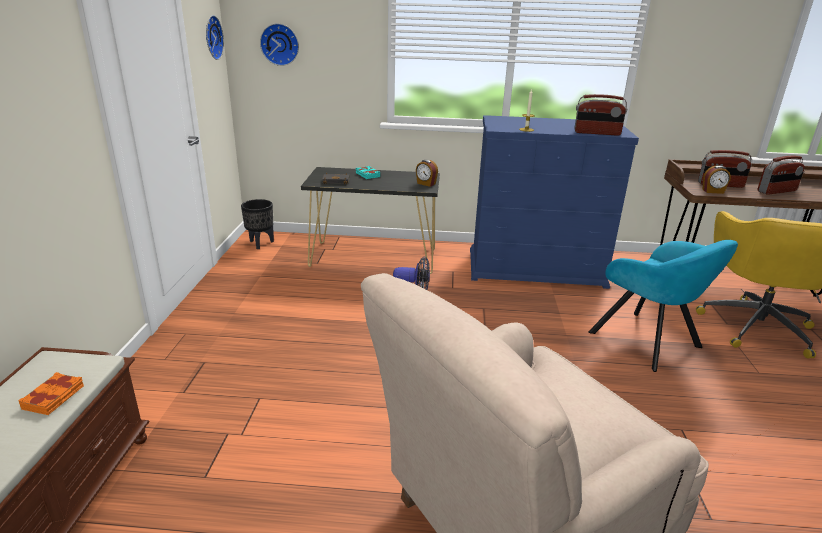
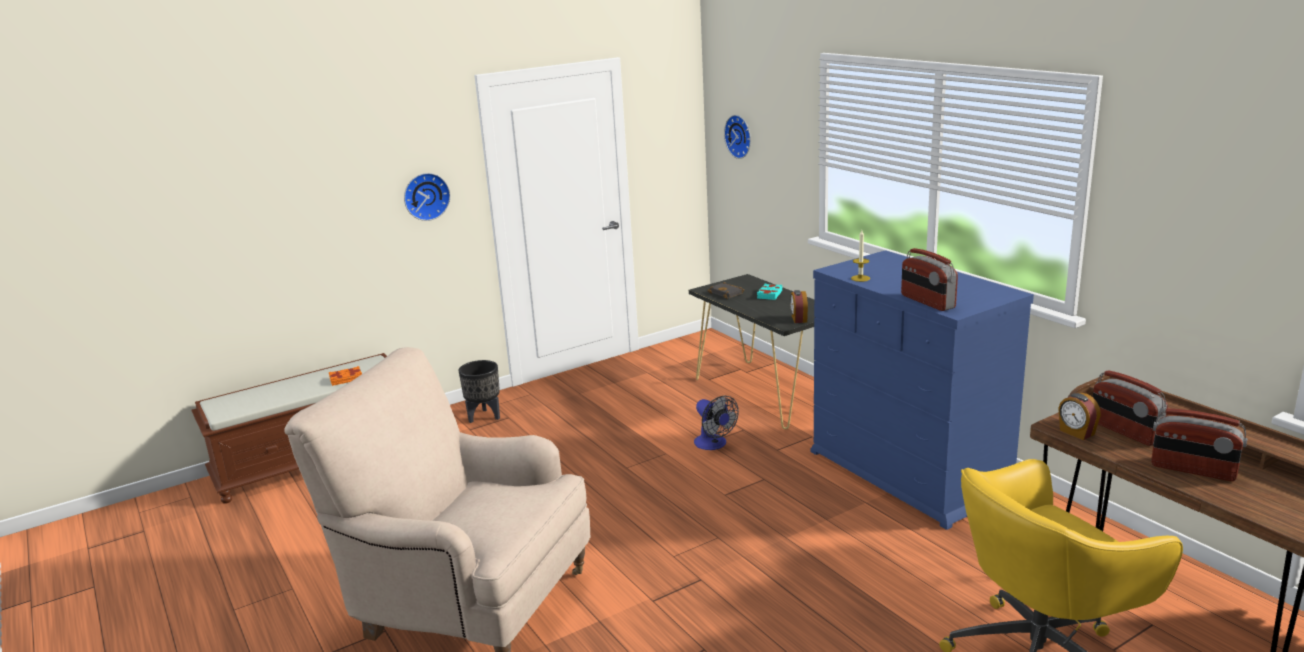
camera: 55 degrees right, 5 degrees down
(211, 37) = (676, 126): wall clock -> wall clock (425, 196)
(260, 243) = (698, 345): black planter -> black planter (484, 416)
(649, 342) = (854, 589): turquoise armchair -> none

